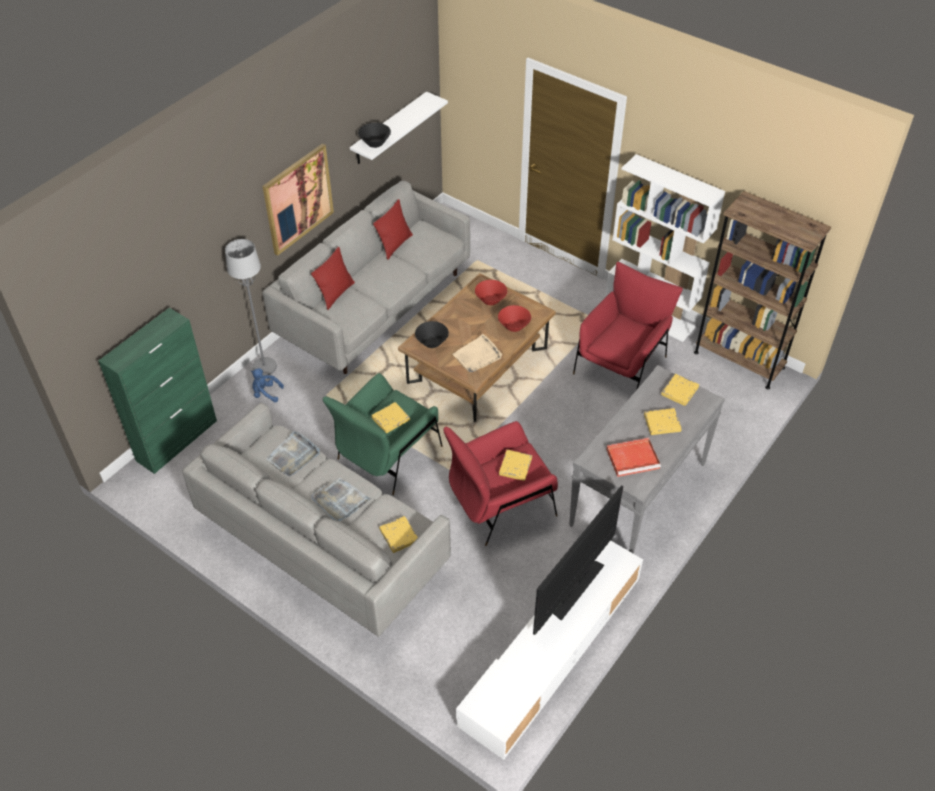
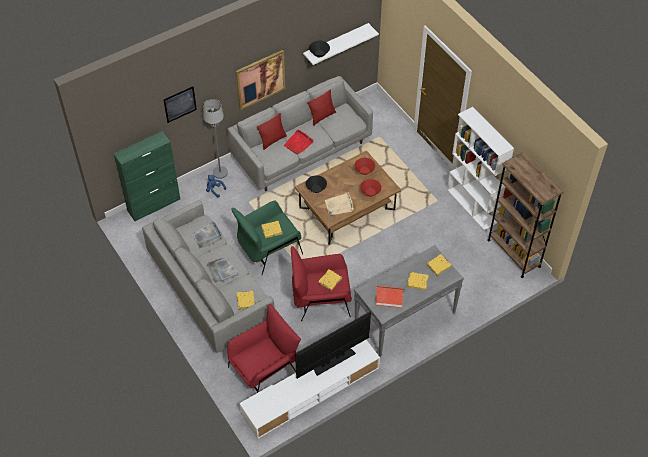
camera: 20 degrees right, 5 degrees up
(188, 255) = (180, 104): none -> picture
(377, 288) = (298, 143): none -> red tray
(621, 363) = (437, 233): red armchair -> red armchair (265, 369)

